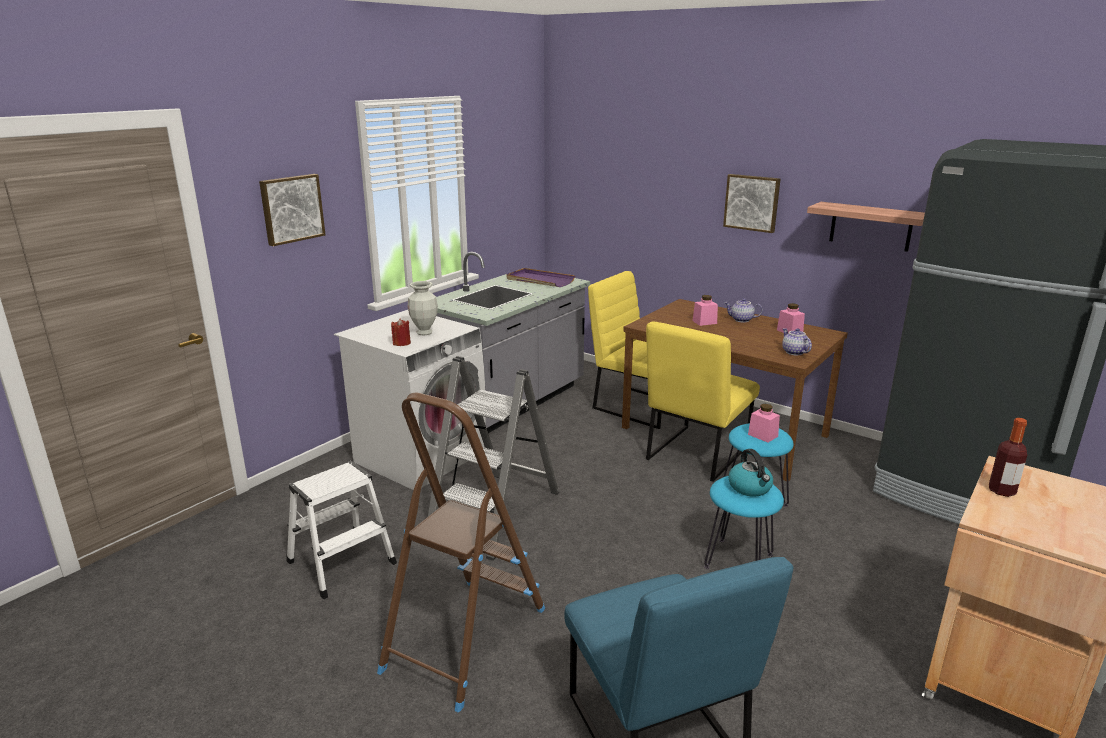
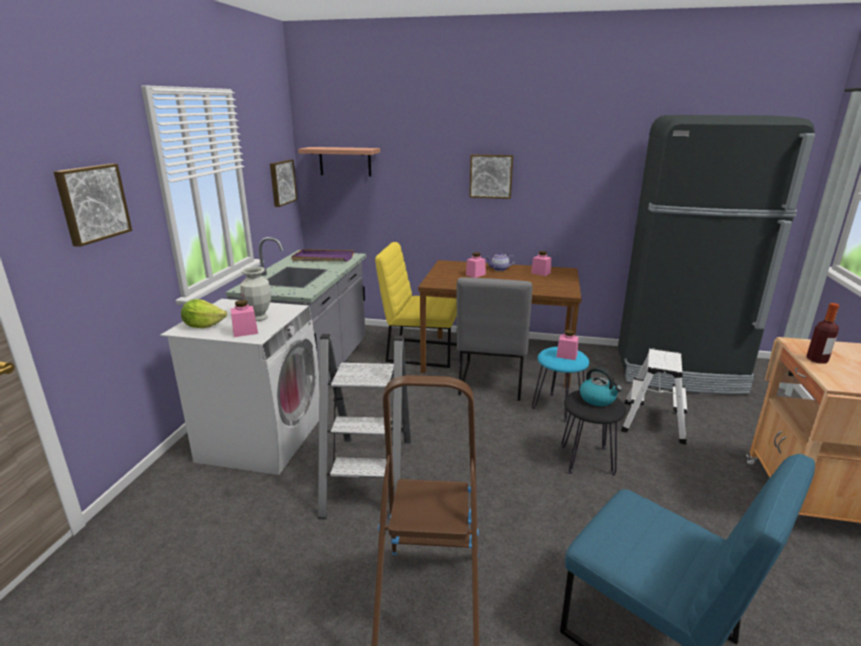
camera: 25 degrees left, 0 degrees up
(341, 562) = (247, 574): white step ladder -> white step ladder (653, 422)
(373, 332) = (203, 326): none -> lettuce
(401, 343) = (245, 332): red candle -> pink jar
(519, 192) = (281, 182): none -> picture
(695, 453) = (491, 381): yellow chair -> grey chair
(738, 561) = (587, 460): turquoise stool -> black stool
(793, 352) = (560, 287): teapot -> none
(870, 226) = (585, 186): shelf -> shelf (345, 161)

